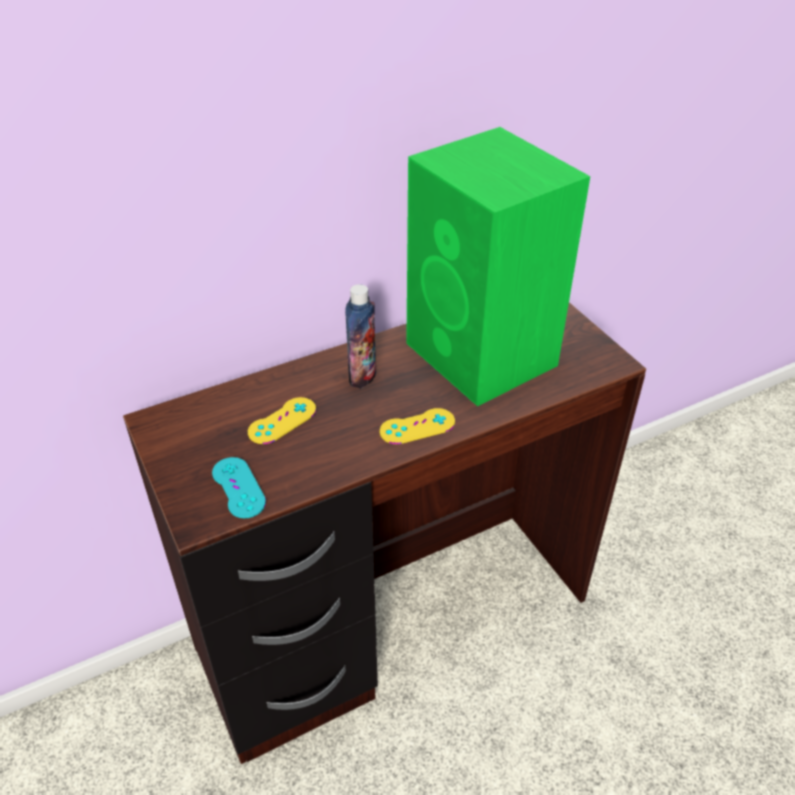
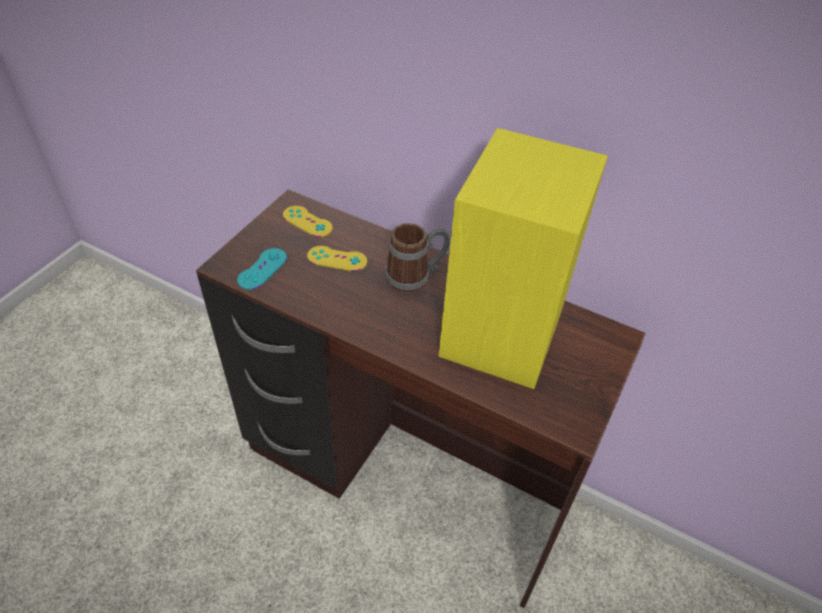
camera: 55 degrees right, 5 degrees up
(362, 375) = (416, 276): bottle -> mug
(417, 426) = (387, 331): yellow game controller -> yellow game controller (307, 221)
(483, 356) = (501, 335): green speaker -> yellow speaker

